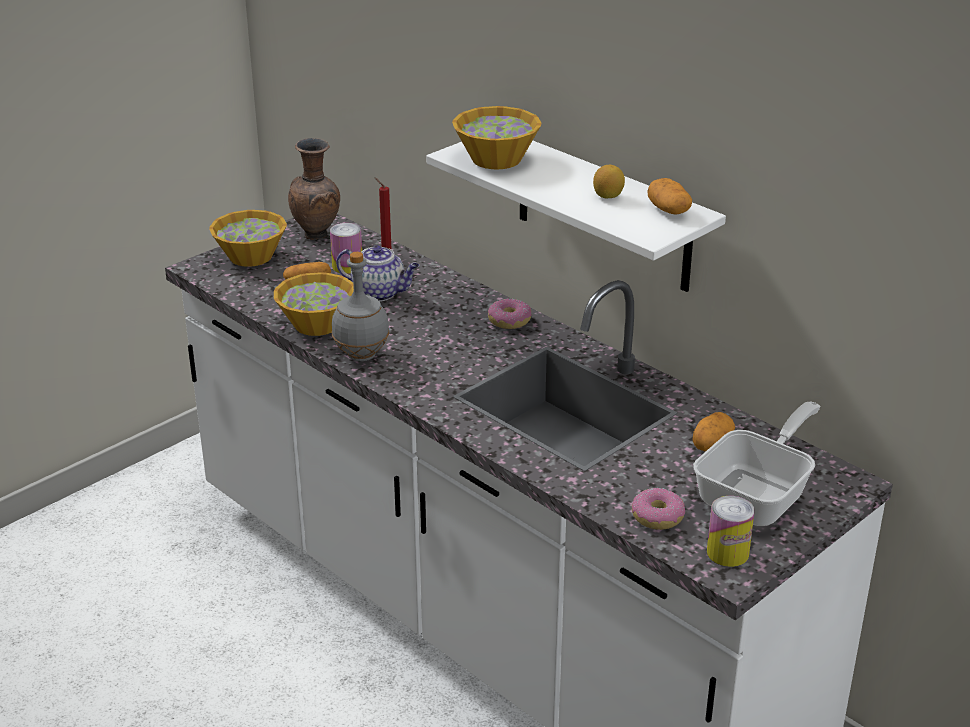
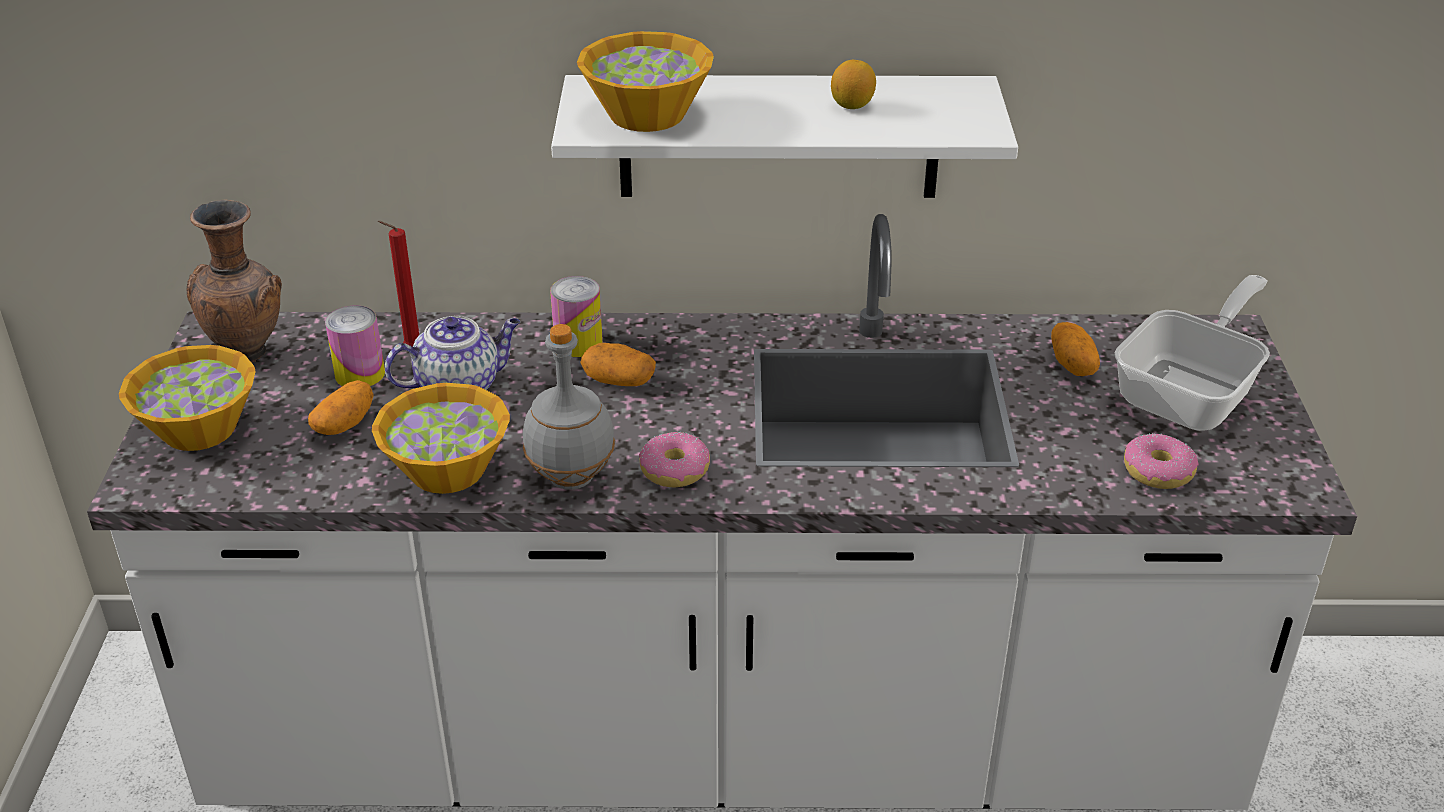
camera: 45 degrees left, 5 degrees up
(509, 321) = (667, 341): donut -> donut (675, 470)
(668, 210) = (938, 94): potato -> potato (618, 381)
(727, 553) = (1267, 468): can -> can (578, 343)
(759, 495) = (1192, 392): frying pan -> frying pan turned 45 degrees clockwise

